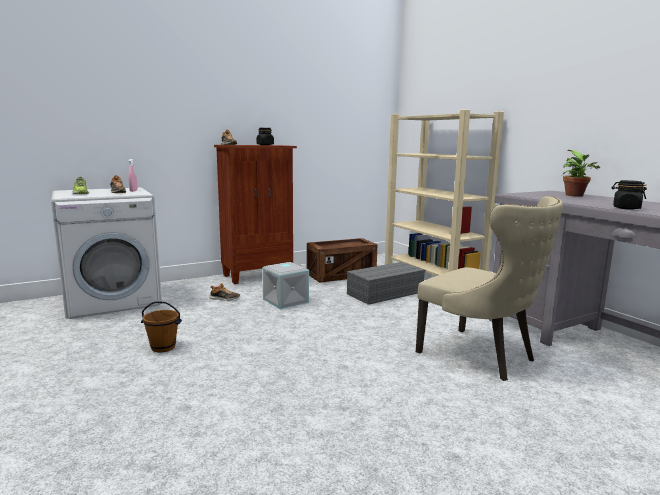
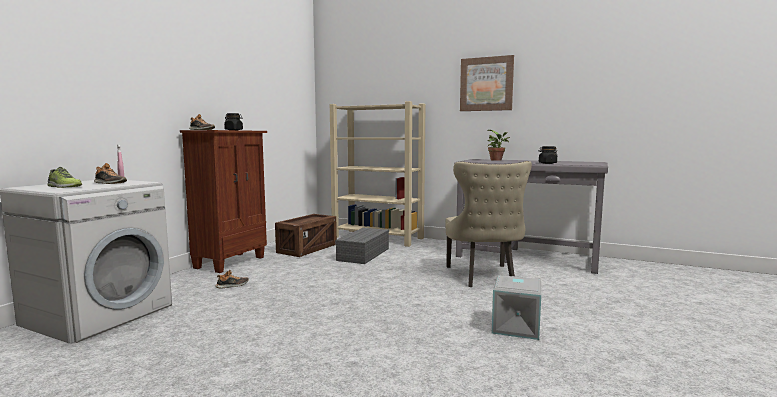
camera: 35 degrees left, 5 degrees down
(163, 347) = (247, 334): brown bucket -> none
(286, 301) = (295, 275): grey storage box -> grey storage box (517, 327)
(481, 355) = (483, 276): beige chair -> beige chair turned 75 degrees clockwise
(585, 80) = (486, 84): none -> picture

